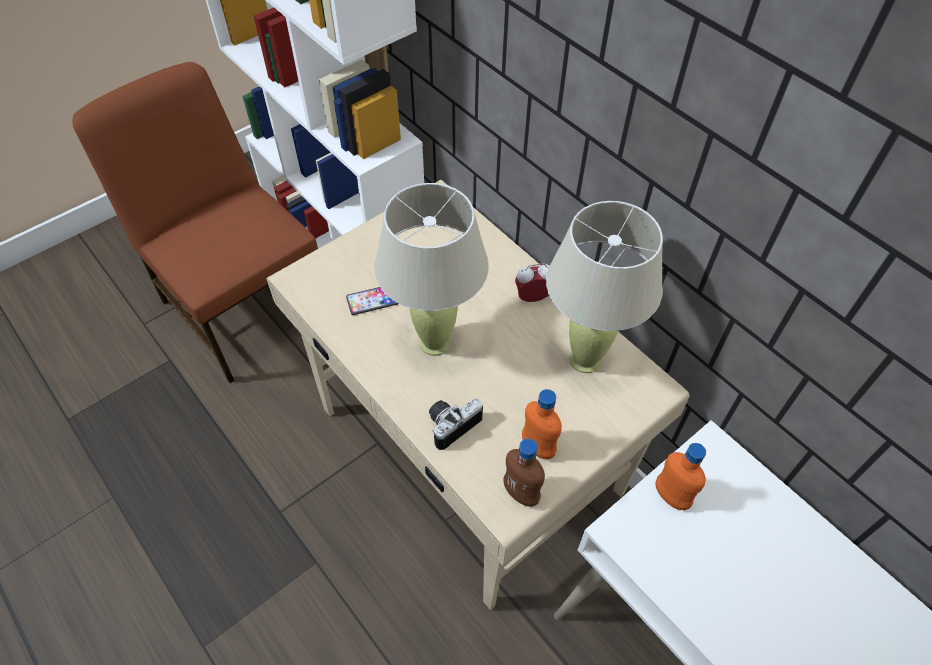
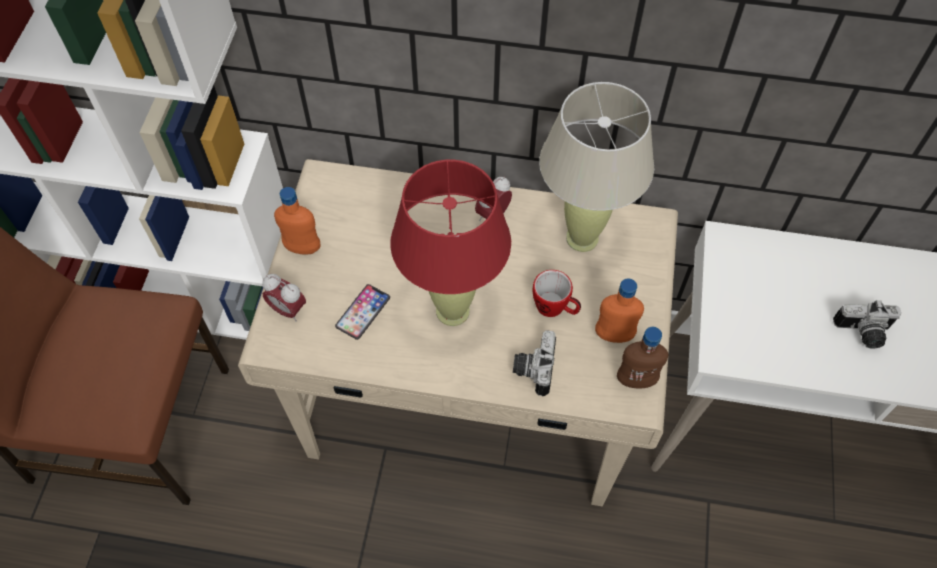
camera: 40 degrees left, 5 degrees up
(329, 265) = (288, 310): none -> alarm clock
(434, 342) = (452, 311): beige table lamp -> red table lamp
(512, 394) = (555, 308): none -> mug
(671, 496) = (731, 300): orange bottle -> orange bottle (302, 248)
(773, 617) = (863, 333): none -> camera

